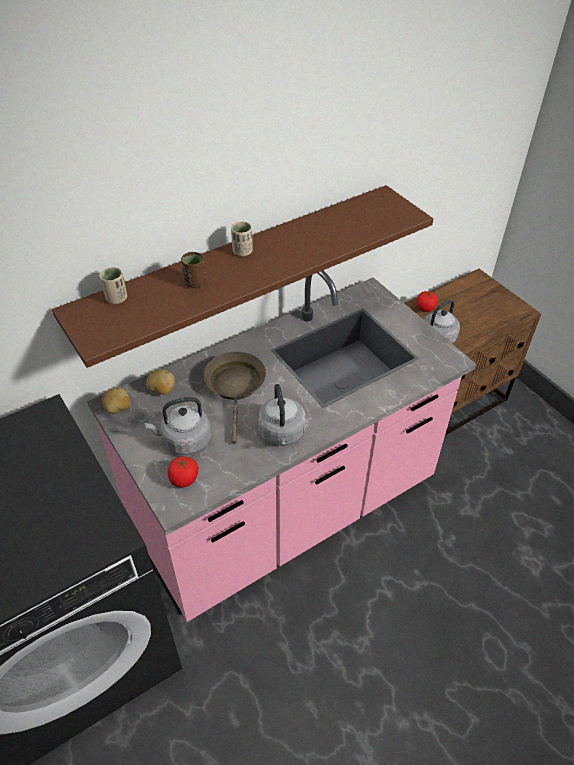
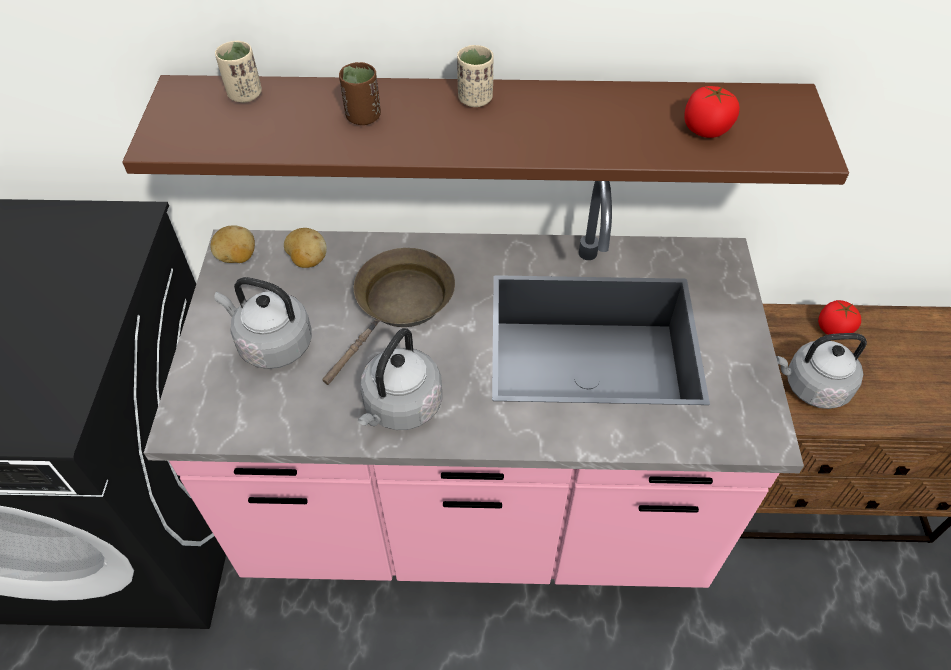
camera: 35 degrees right, 5 degrees up
(184, 479) = (225, 397): tomato -> tomato (706, 129)

